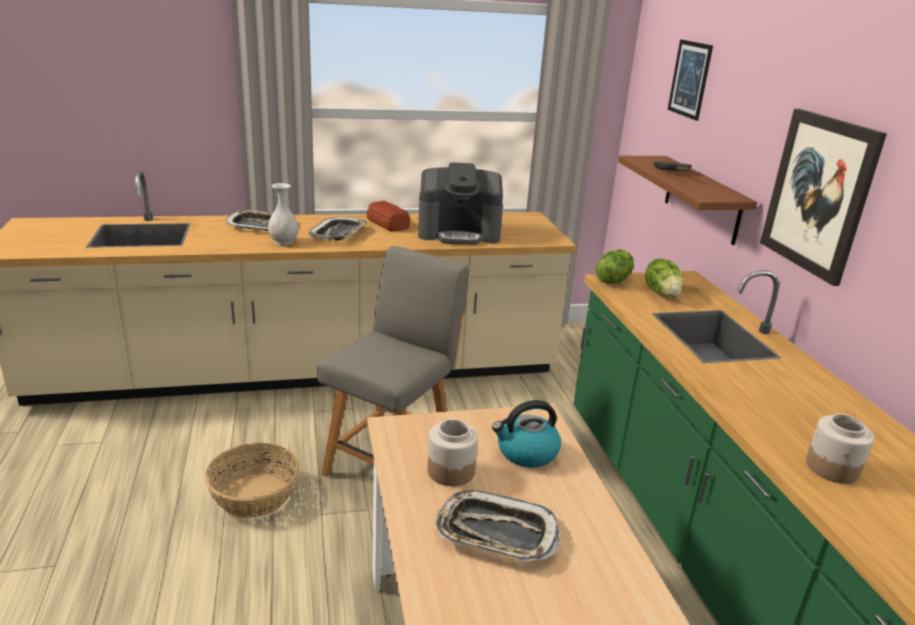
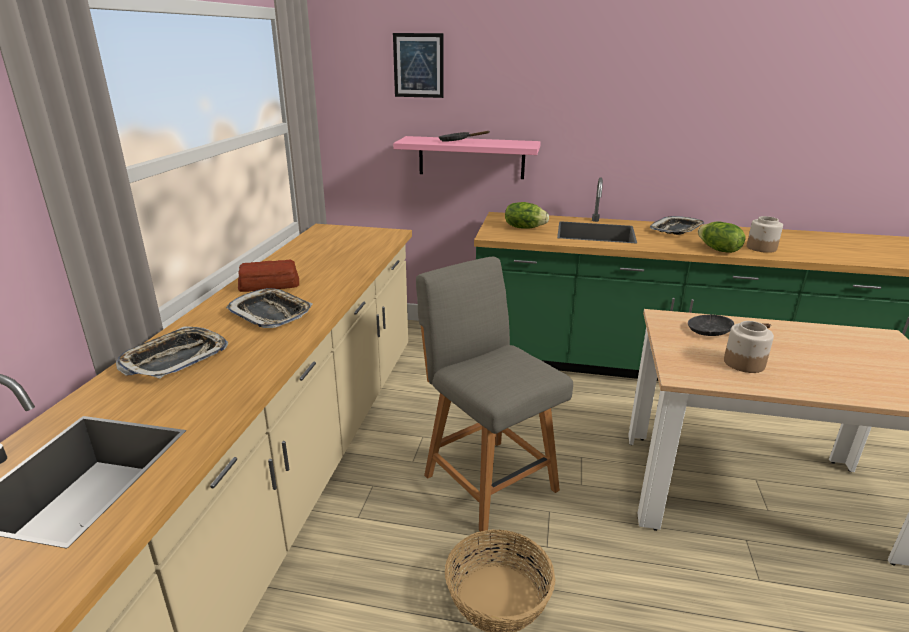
camera: 65 degrees left, 0 degrees up
(284, 242) = (265, 349): white vase -> none
(459, 233) = (336, 260): coffee machine -> none
(495, 533) = (818, 362): tray -> tray (676, 230)
(526, 453) = (715, 332): kettle -> black frying pan
(613, 280) = (492, 234): lettuce -> lettuce (718, 250)
(702, 199) = (471, 157): brown shelf -> pink shelf
(818, 194) = (602, 119): picture -> none

